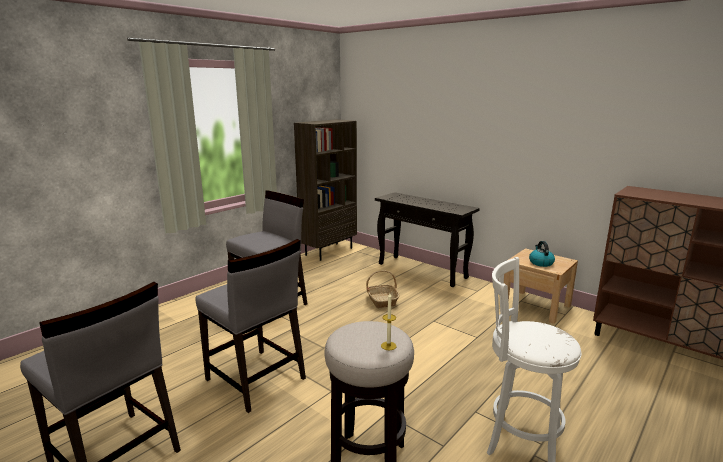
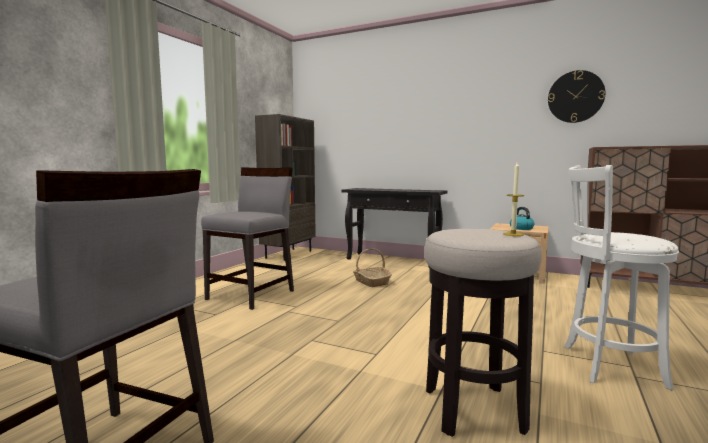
camera: 15 degrees left, 10 degrees down
(255, 380) = (276, 356): grey chair -> none
(620, 124) = (575, 97): none -> wall clock

